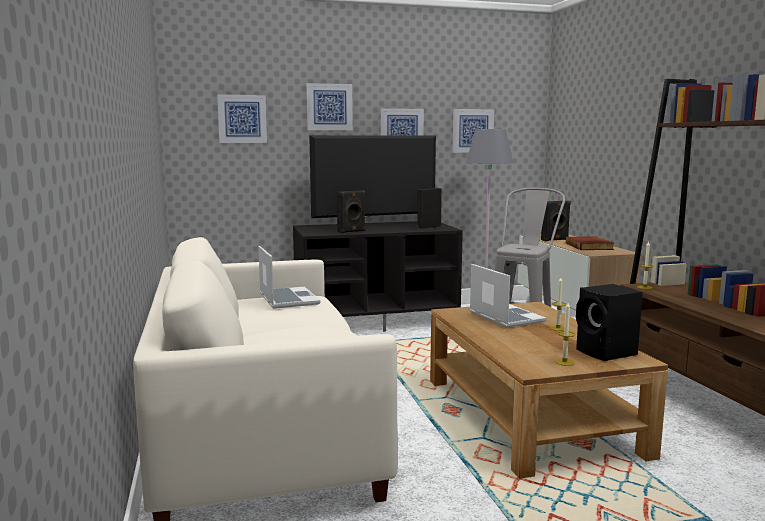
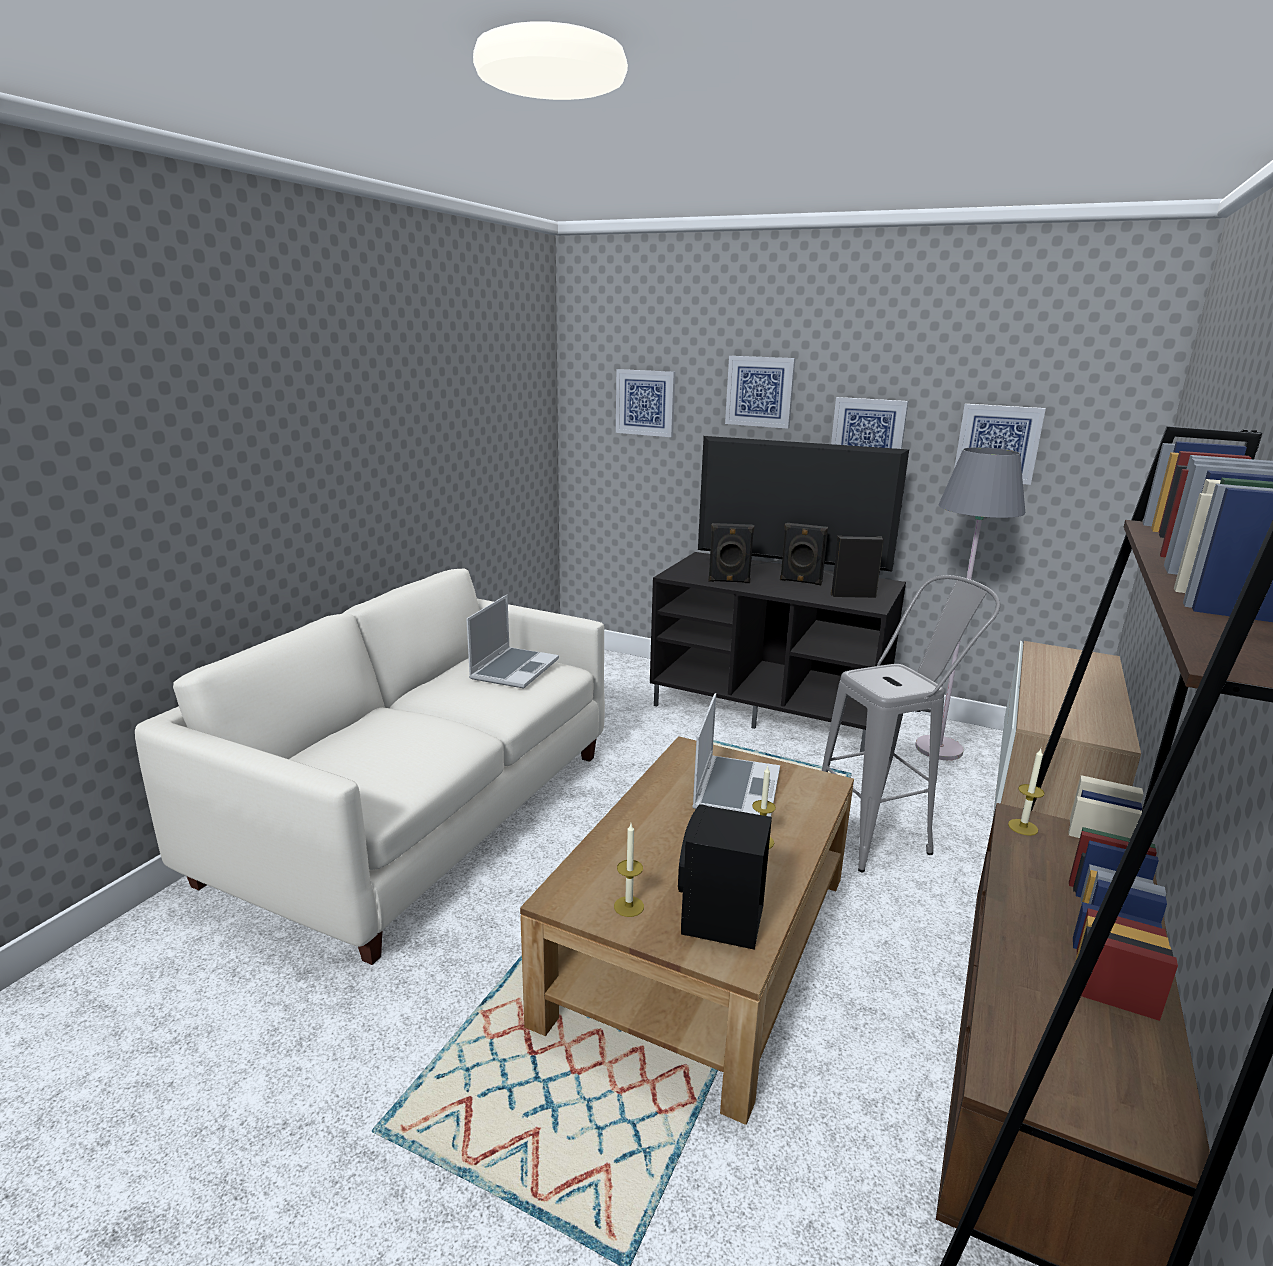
camera: 40 degrees right, 10 degrees up
(555, 240) = (1053, 669): black speaker -> black speaker (800, 581)
(590, 246) = (1079, 704): book -> none

